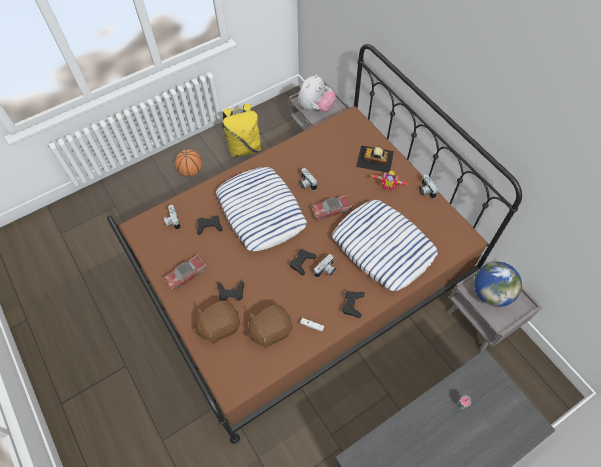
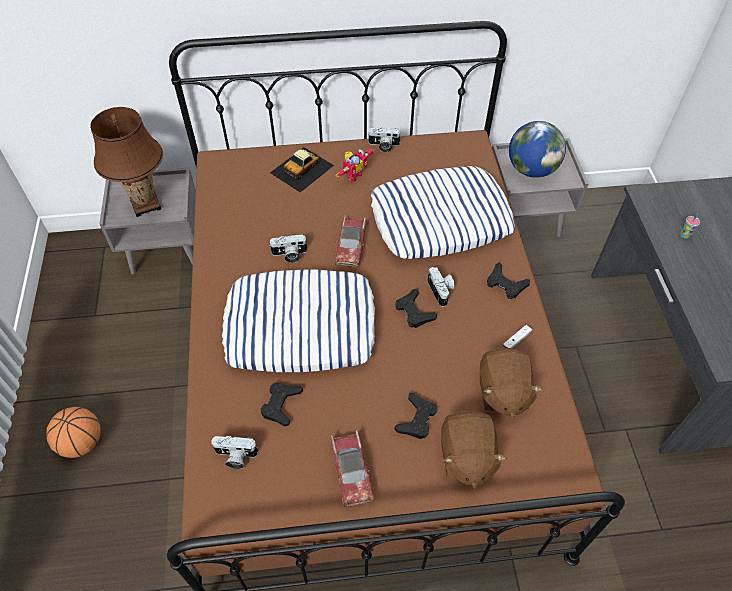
camera: 65 degrees left, 5 degrees down
(244, 148) = (101, 348): yellow backpack -> none
(316, 107) = (145, 204): plush toy -> brown table lamp

